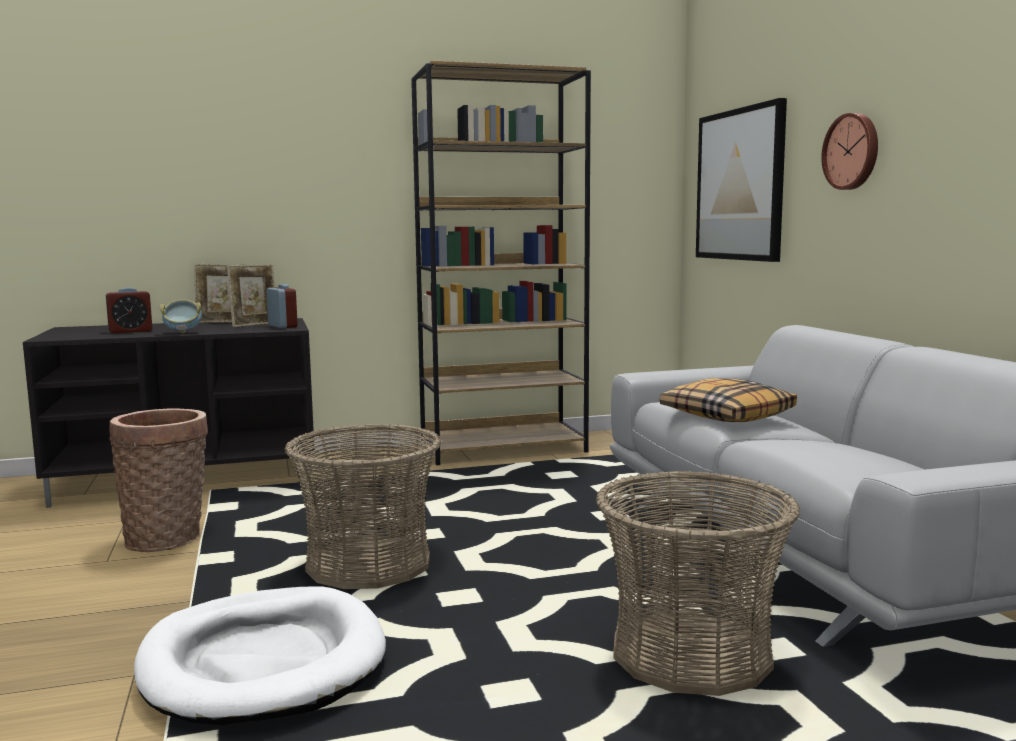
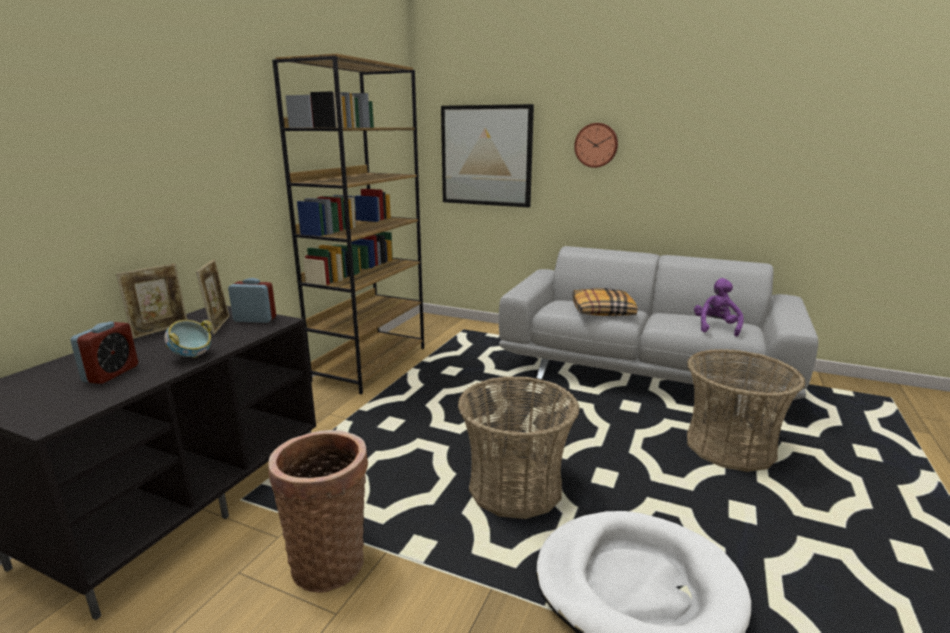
camera: 50 degrees left, 10 degrees up
(833, 462) = (716, 327): none -> purple plush toy

